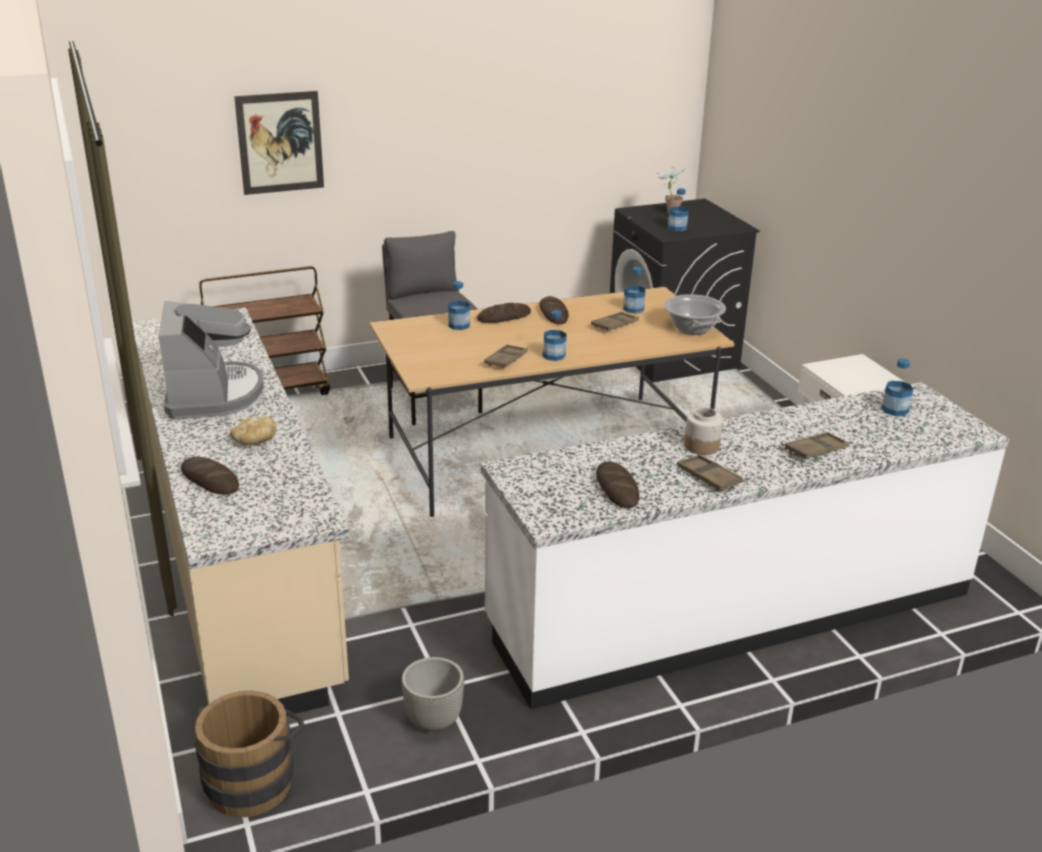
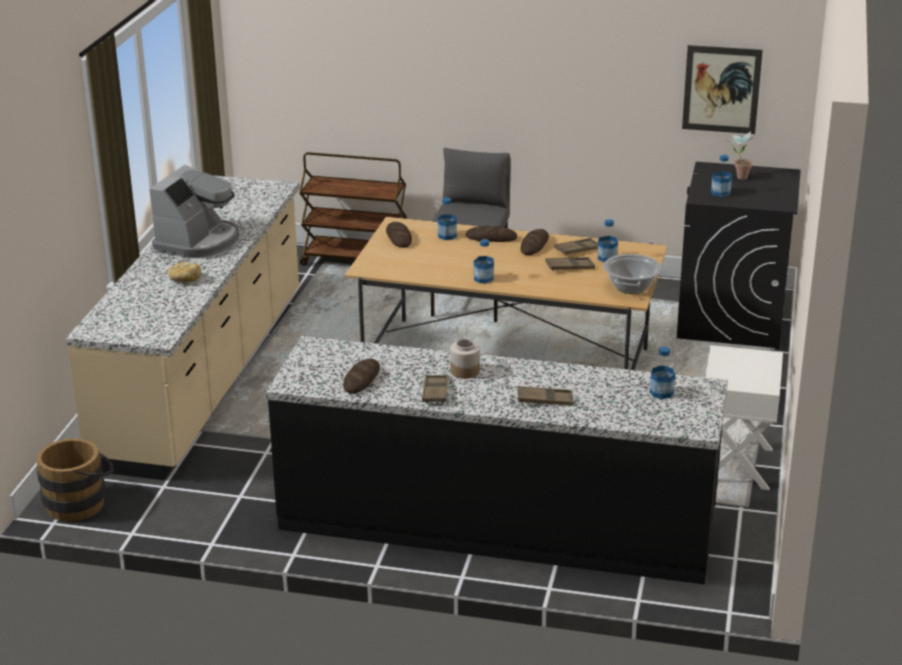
camera: 35 degrees right, 0 degrees up
(210, 480) = (130, 296): bread -> bread (399, 238)
(280, 143) = (388, 50): picture -> picture (721, 89)
(433, 720) = (213, 512): grey planter -> none
(506, 360) = (443, 272): brown tray -> brown tray (577, 250)
(731, 609) = (496, 524): white counter -> black counter

